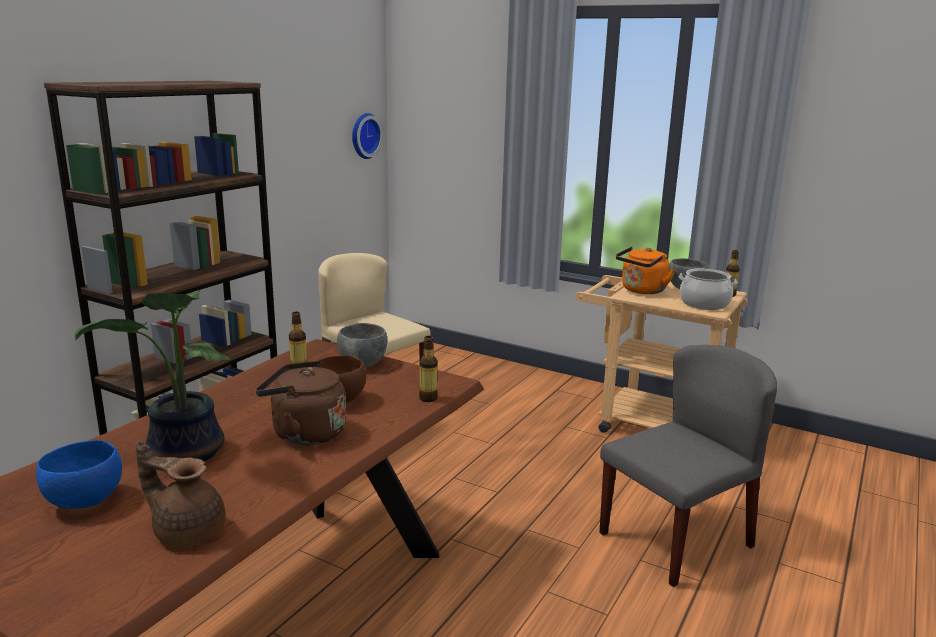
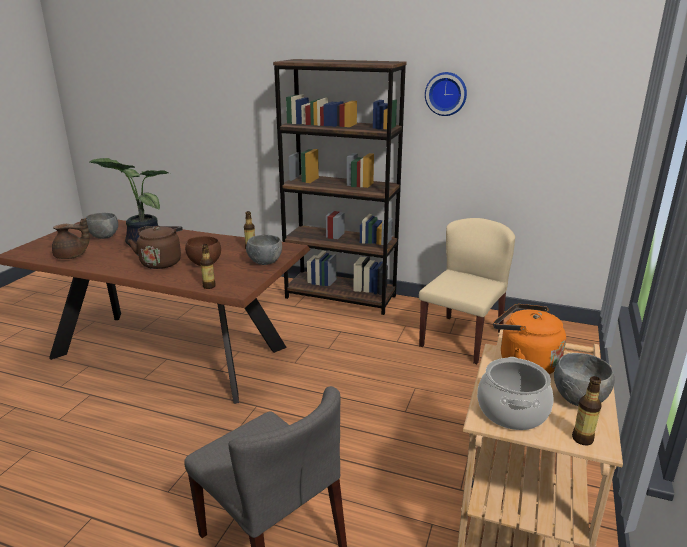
camera: 80 degrees right, 5 degrees up
(86, 502) = (104, 237): blue bowl -> grey bowl
(187, 530) = (72, 256): brown teapot -> brown teapot turned 75 degrees clockwise
(363, 135) = (594, 124): wall clock -> wall clock (446, 93)

